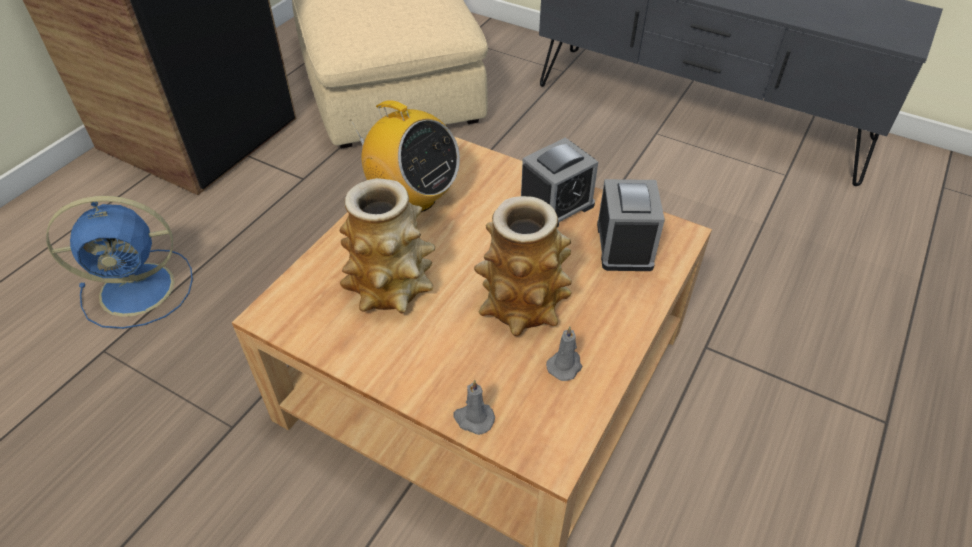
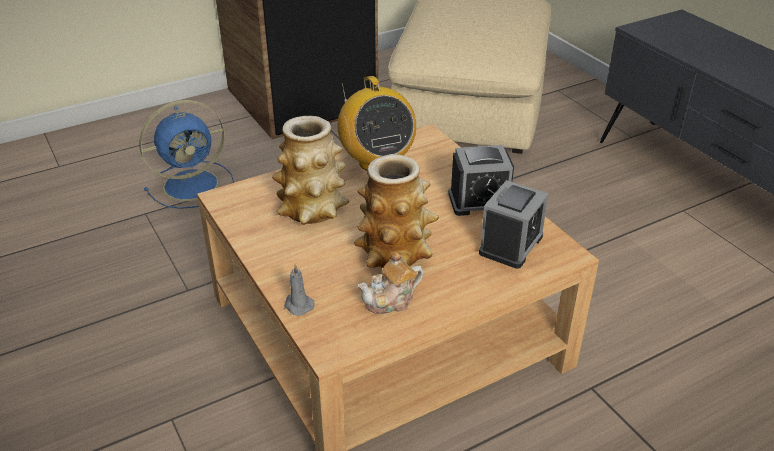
camera: 30 degrees right, 10 degrees down
(141, 288) = (193, 184): blue fan -> blue fan turned 45 degrees counterclockwise
(565, 365) = (391, 301): grey candle -> teapot

